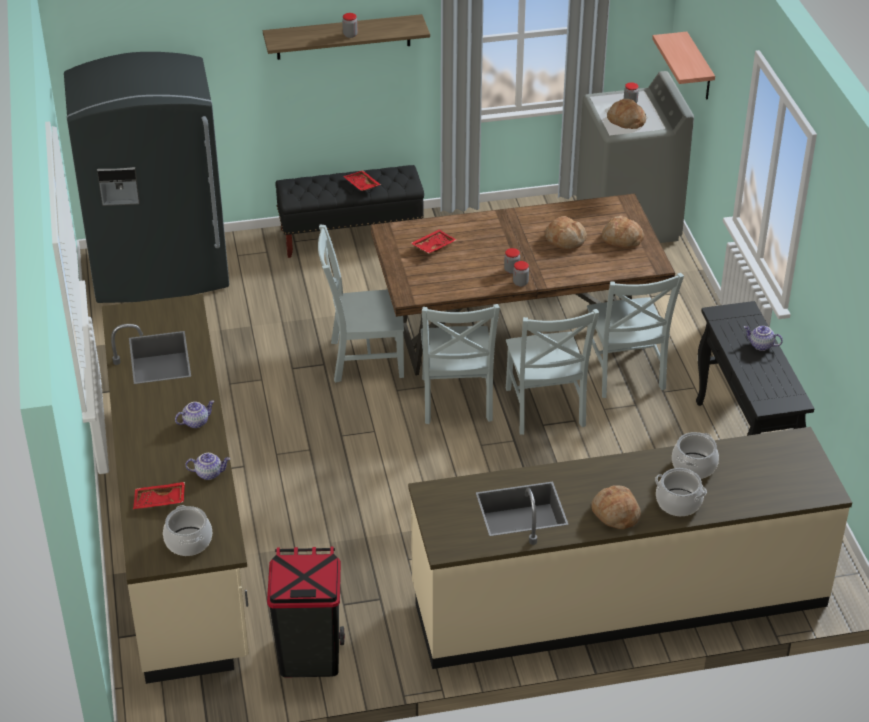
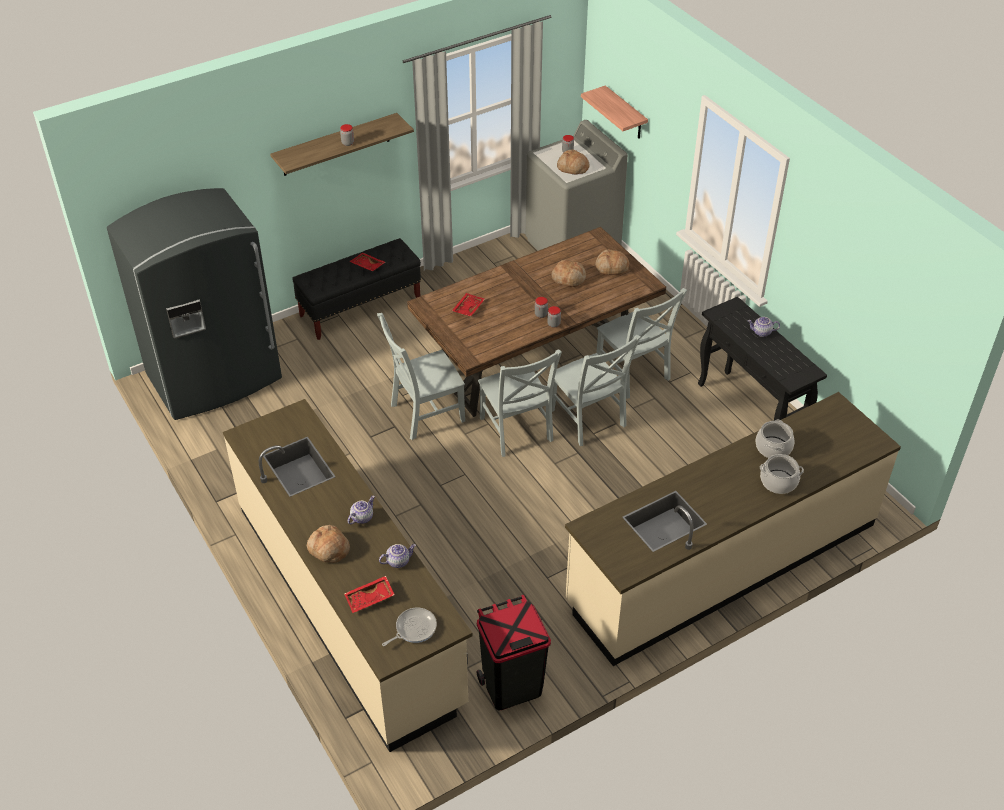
camera: 20 degrees left, 5 degrees up
(188, 542) = (413, 628): cooking pot -> frying pan
(615, 514) = (737, 505): bread -> bread (328, 549)

